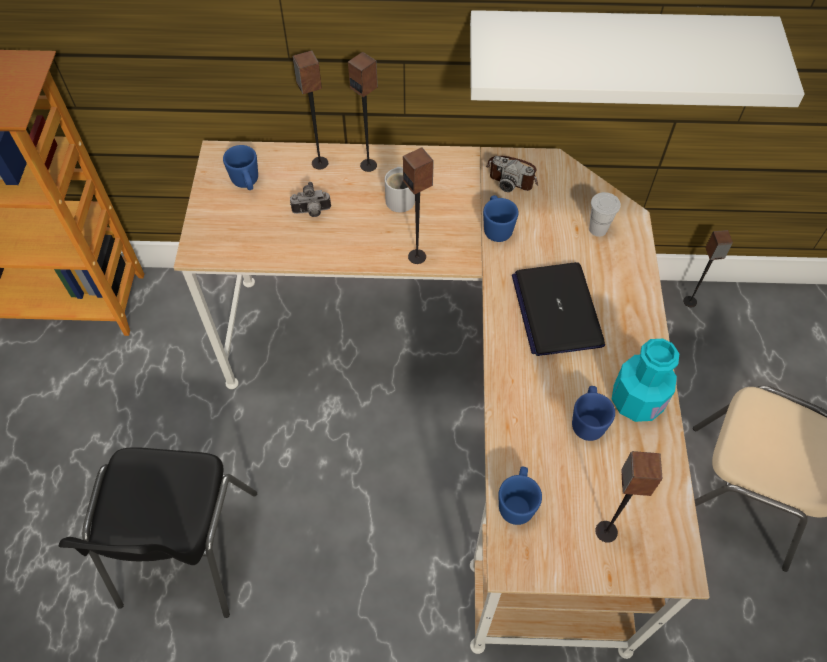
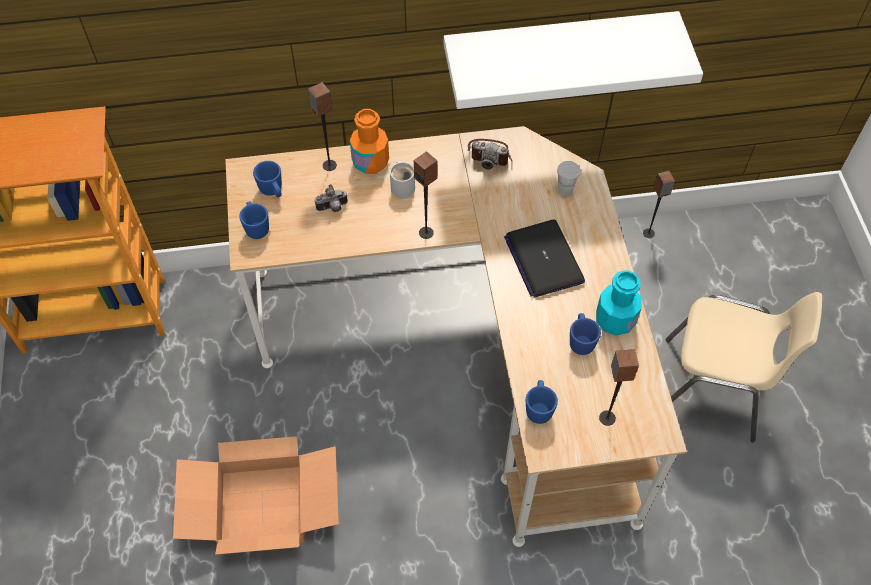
camera: 10 degrees left, 0 degrees up
(186, 552) = (261, 509): black chair -> cardboard box
(369, 165) = (370, 161): speaker -> orange bottle
(496, 228) = (484, 200): blue mug -> blue mug (256, 227)

